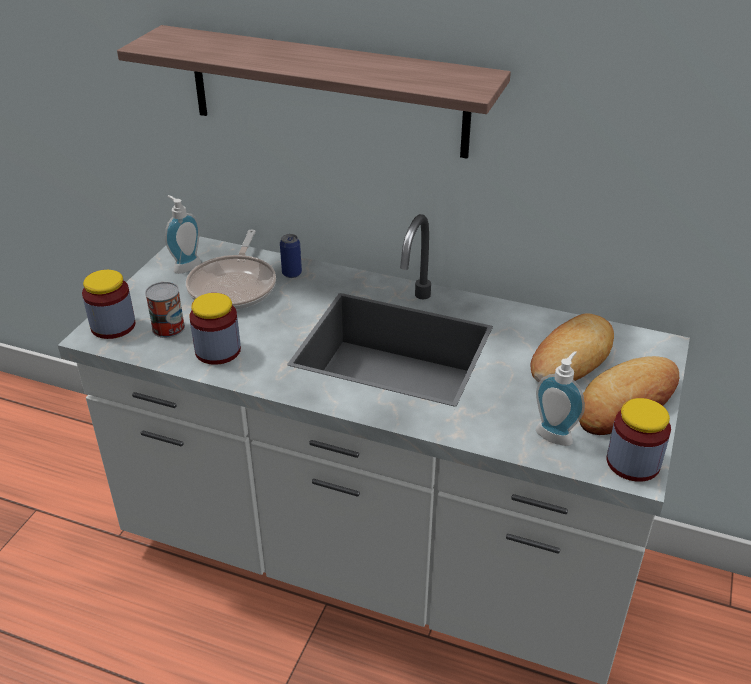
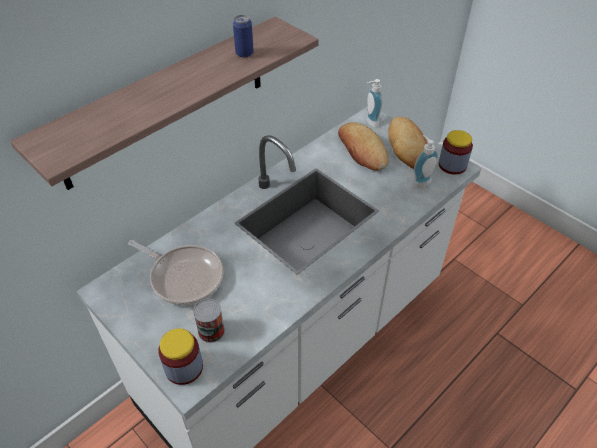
camera: 65 degrees left, 10 degrees up
(185, 265) = (132, 299): soap dispenser -> soap dispenser (370, 122)
(218, 351) = (259, 307): jar -> none
(292, 273) = (192, 240): can -> can (244, 53)

